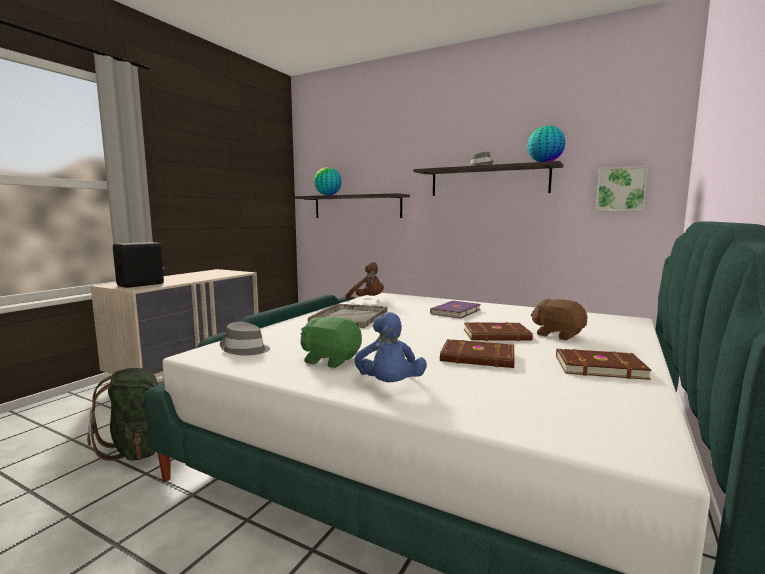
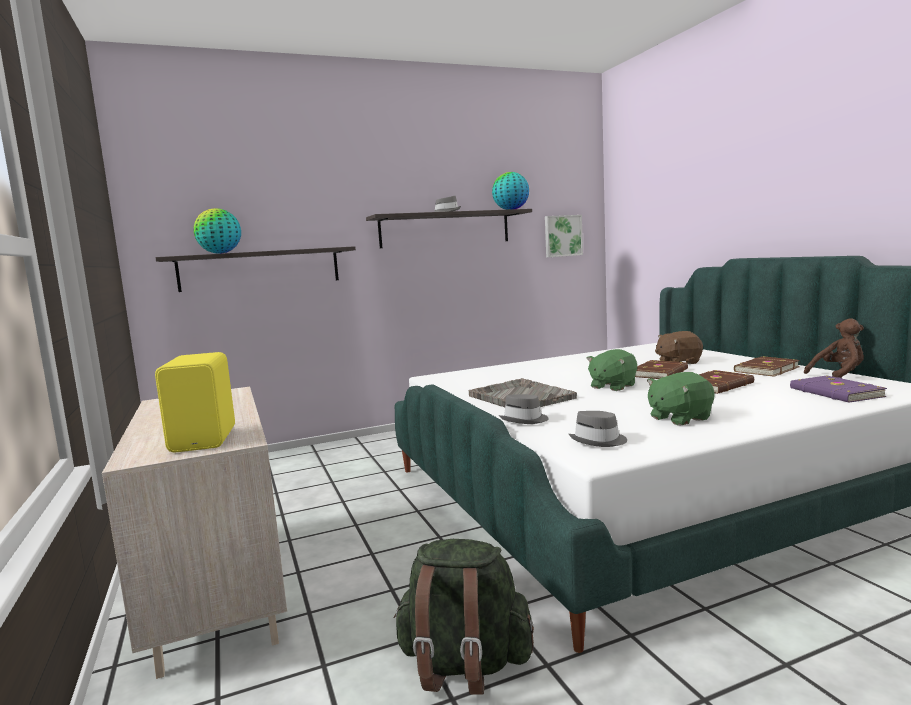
camera: 50 degrees left, 0 degrees up
(142, 285) = (206, 439): black speaker -> yellow speaker
(287, 327) = (525, 420): none -> grey hat
(367, 300) = (450, 383): brown plush toy -> brown plush toy (839, 375)
(389, 386) = (769, 412): blue plush toy -> none
(418, 330) = (612, 386): none -> green plush toy
(454, 312) = (561, 370): purple book -> purple book (835, 393)

